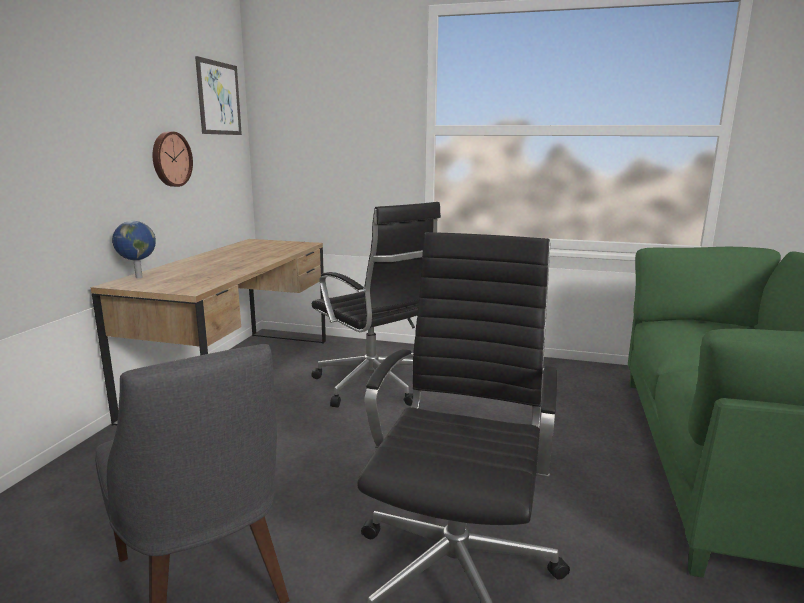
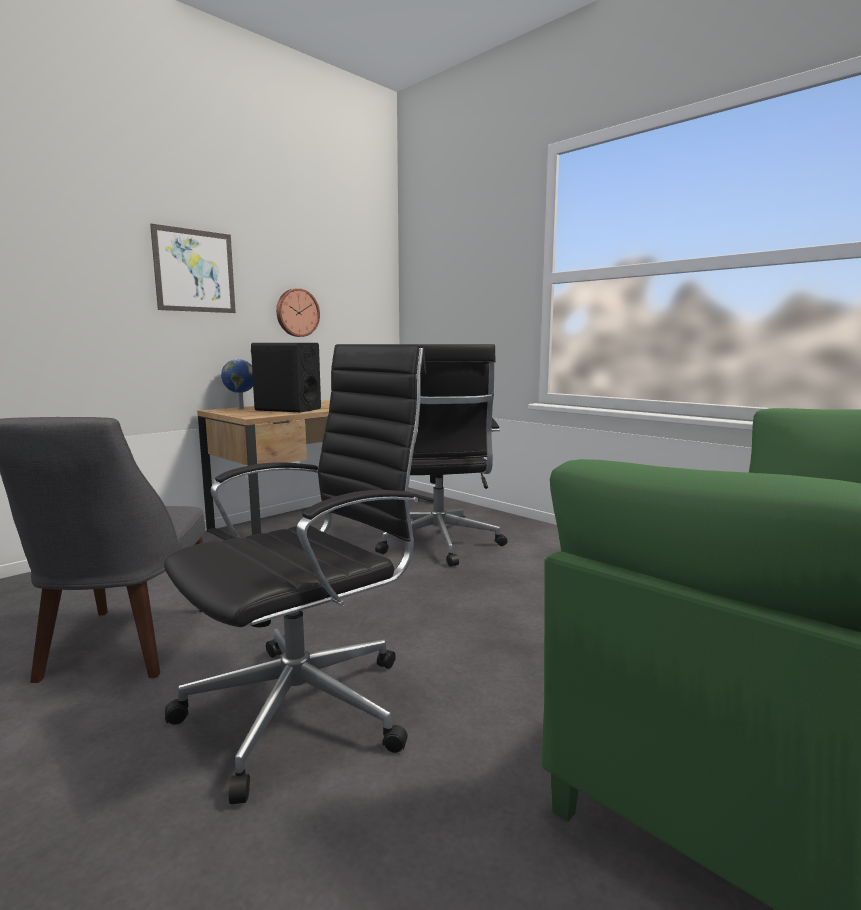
camera: 30 degrees right, 5 degrees down
(202, 274) = (287, 409): none -> black speaker
(219, 98) = (361, 262): picture -> picture (195, 271)

